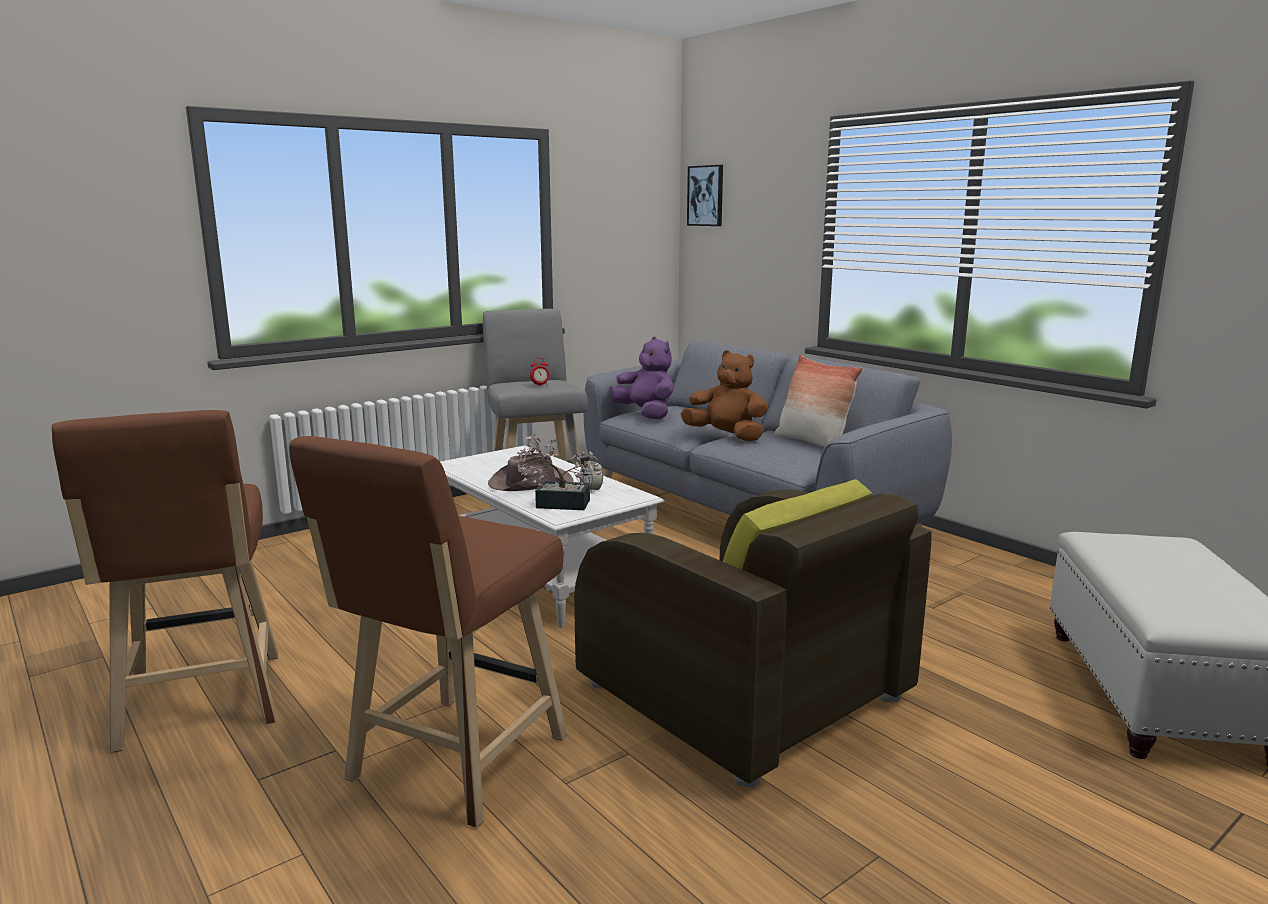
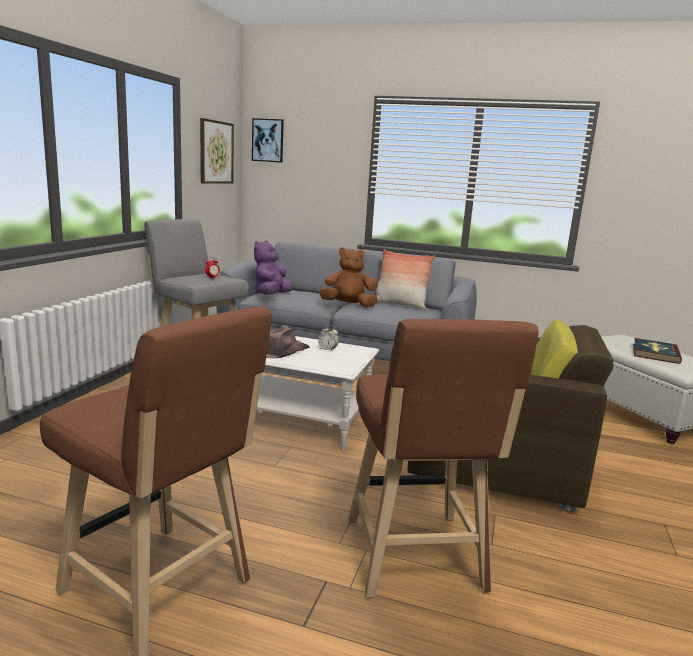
camera: 35 degrees left, 0 degrees up
(556, 503) = (324, 361): potted plant -> none
(622, 218) = (216, 152): none -> picture
(646, 414) = (271, 295): purple plush toy -> purple plush toy turned 90 degrees counterclockwise
(1179, 578) = (655, 353): none -> book

